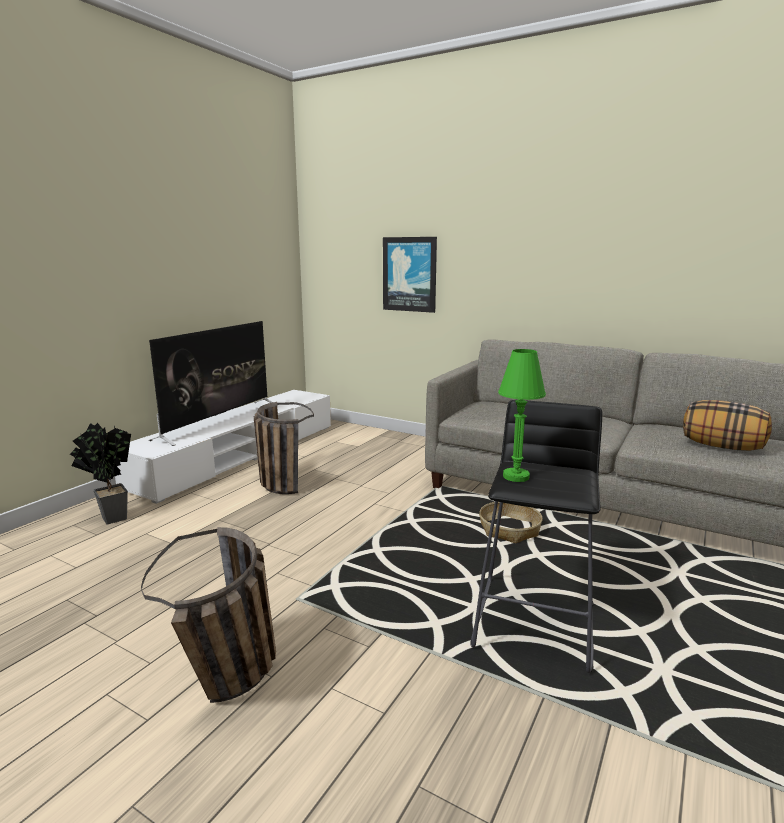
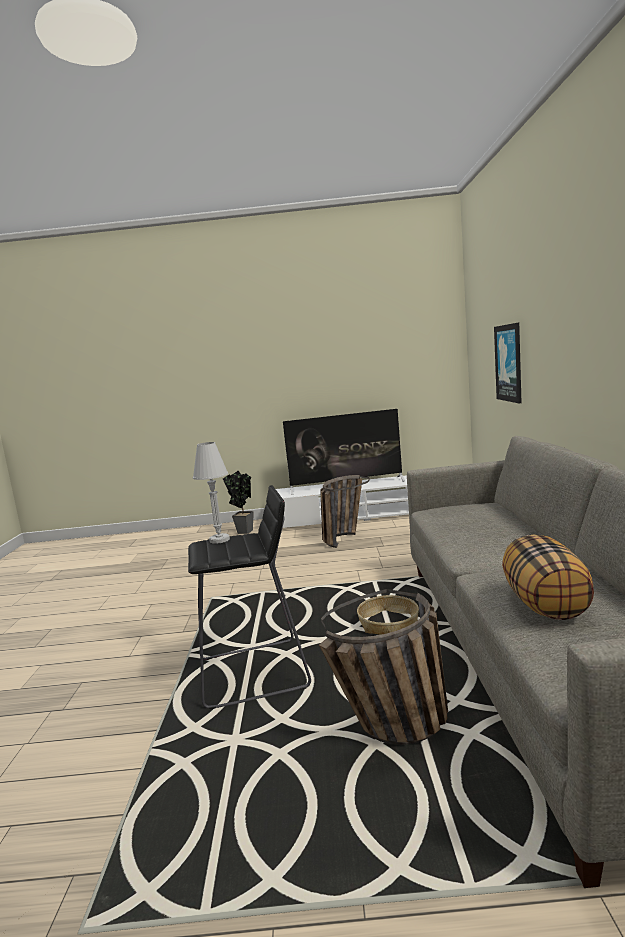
camera: 60 degrees right, 5 degrees down
(233, 683) = (131, 614): basket -> basket (395, 732)
(516, 476) = (219, 540): green table lamp -> white table lamp

